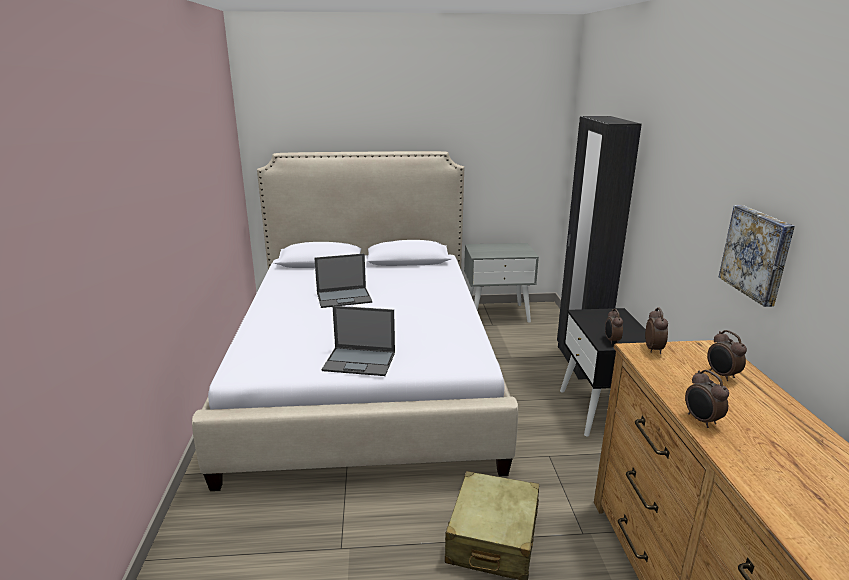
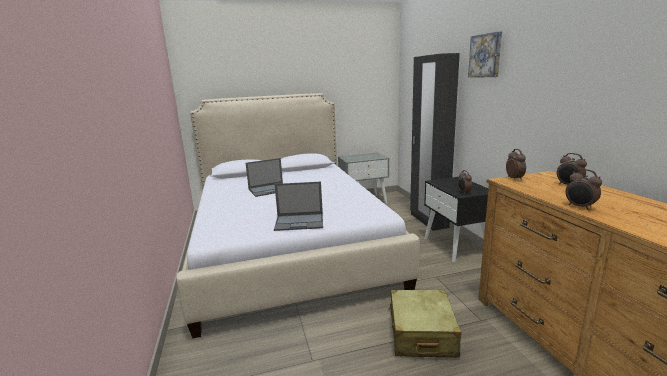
camera: 10 degrees left, 5 degrees down
(757, 253) = (571, 106): picture -> picture (486, 55)

